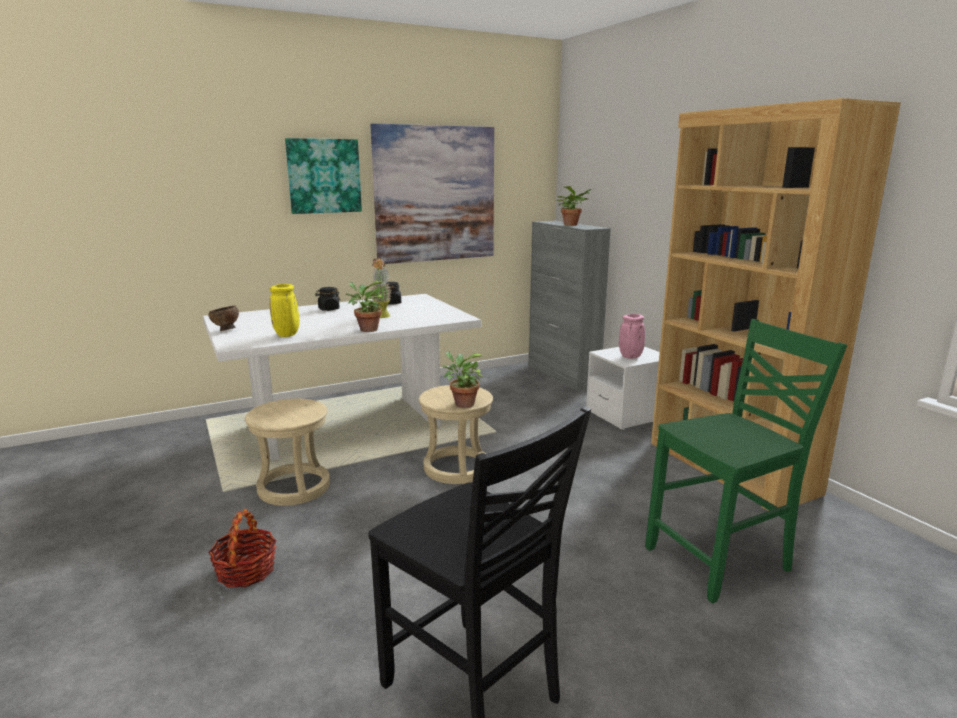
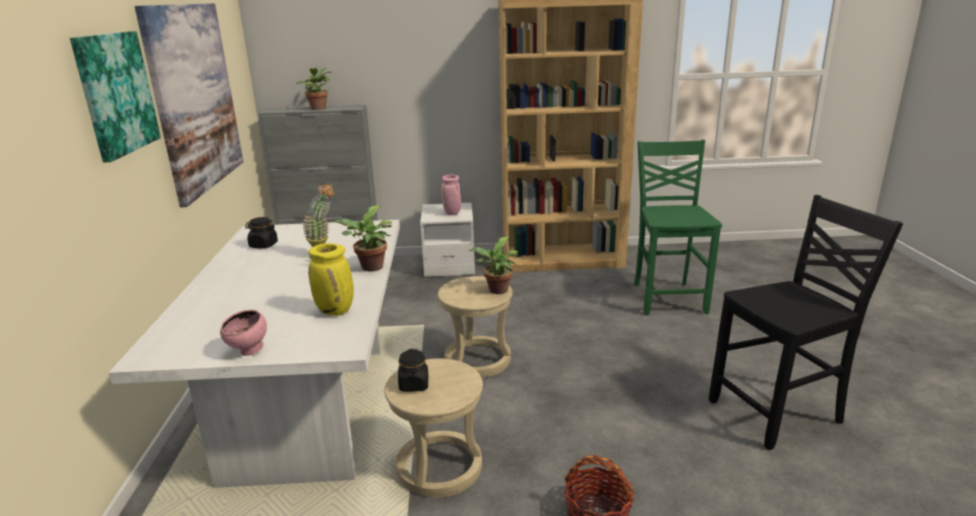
camera: 65 degrees left, 5 degrees up
(225, 330) = (249, 352): brown bowl -> pink bowl
(328, 309) = (234, 280): black jar -> black jar (414, 385)

